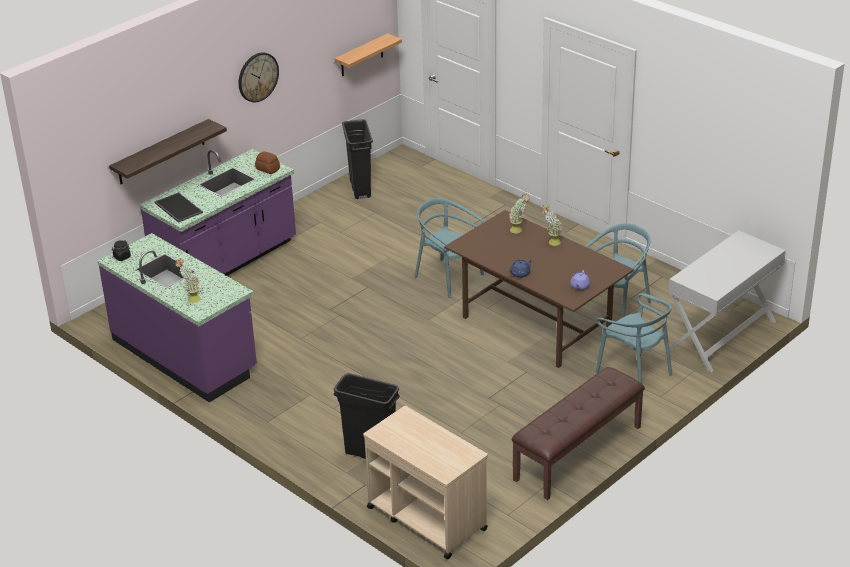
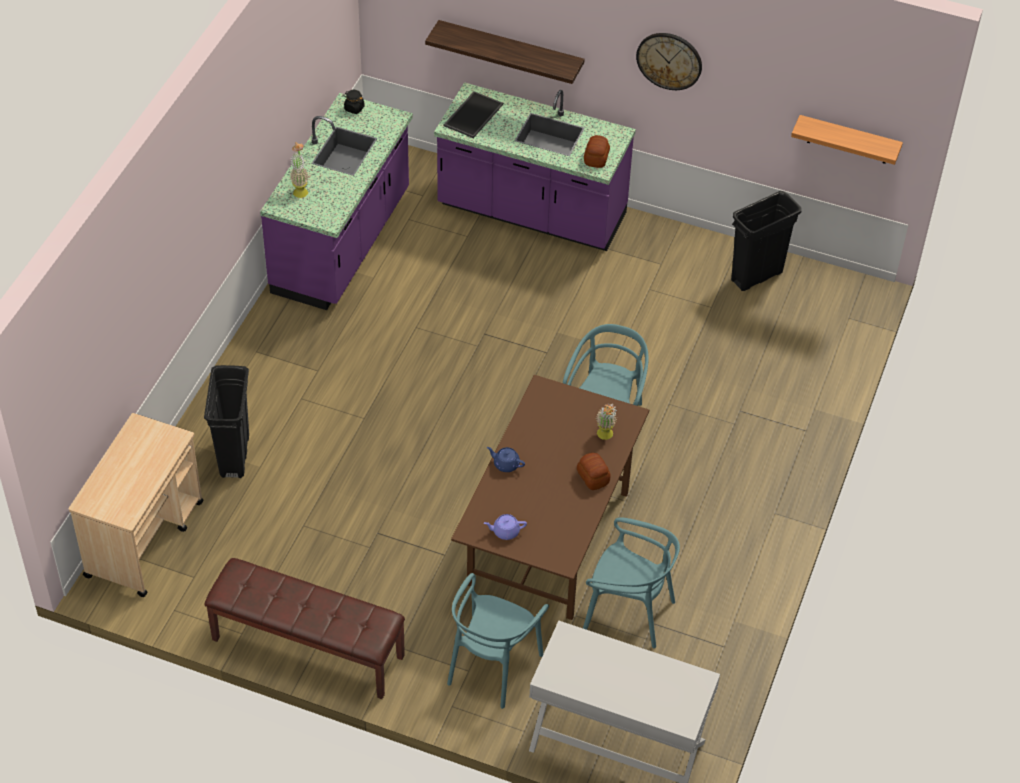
camera: 65 degrees right, 15 degrees up
(551, 242) = (593, 477): potted plant -> bread

